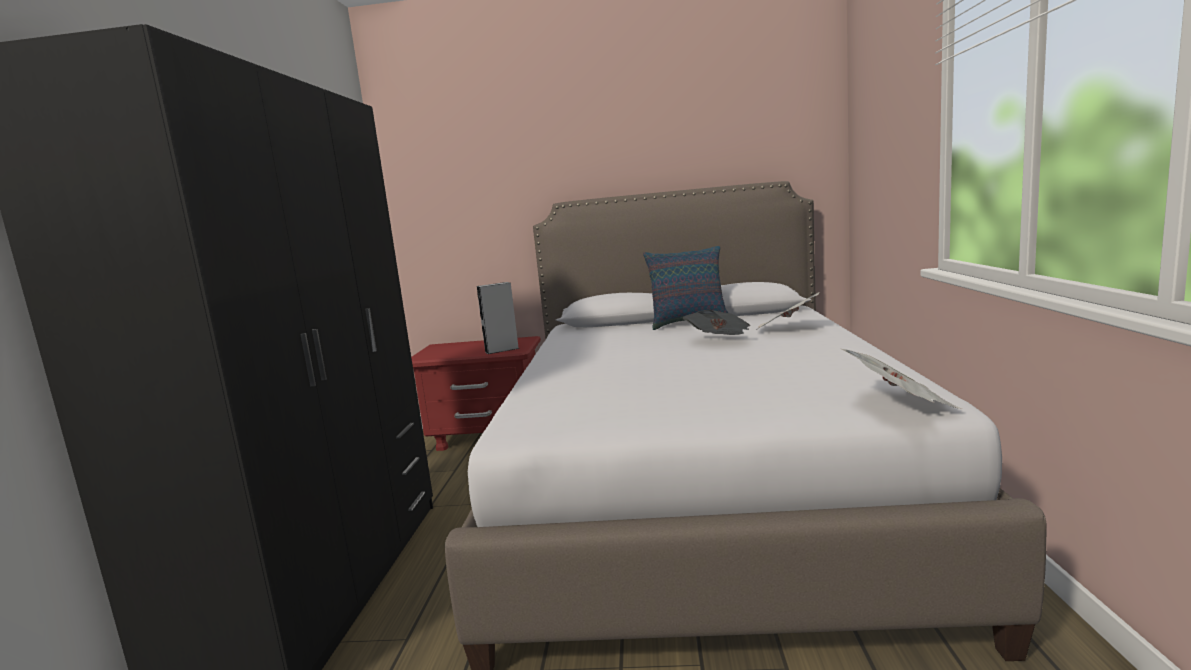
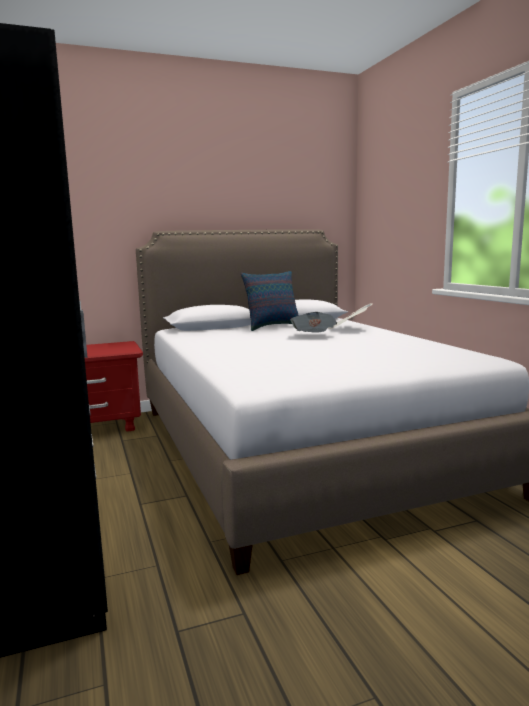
camera: 25 degrees left, 0 degrees up
(502, 350) = (116, 350): grey speaker -> none
(899, 405) = (476, 360): newspaper -> none

